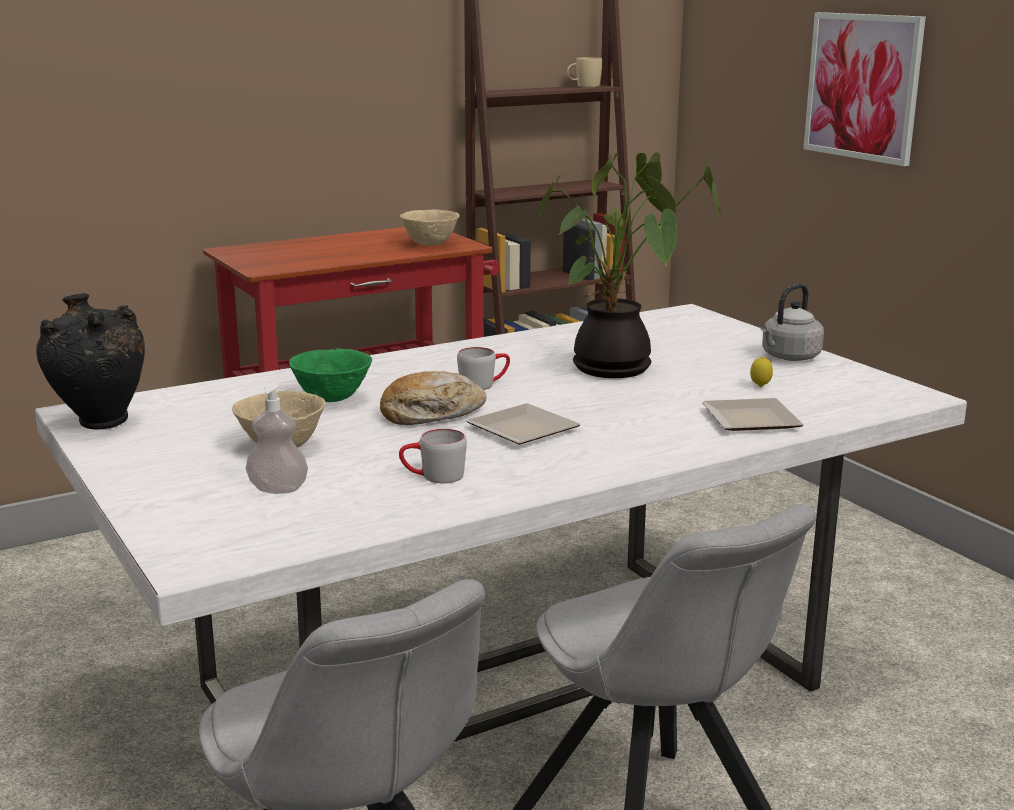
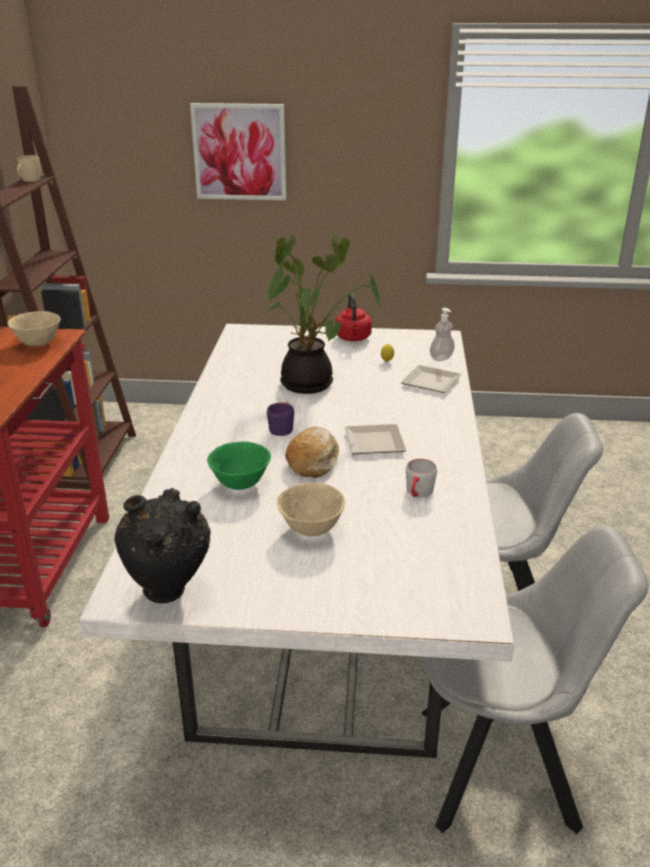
camera: 55 degrees left, 10 degrees up
(278, 489) = (385, 552): soap dispenser -> soap dispenser (441, 358)
(484, 384) = (282, 427): grey mug -> purple mug
(788, 357) = (353, 338): grey kettle -> red kettle

